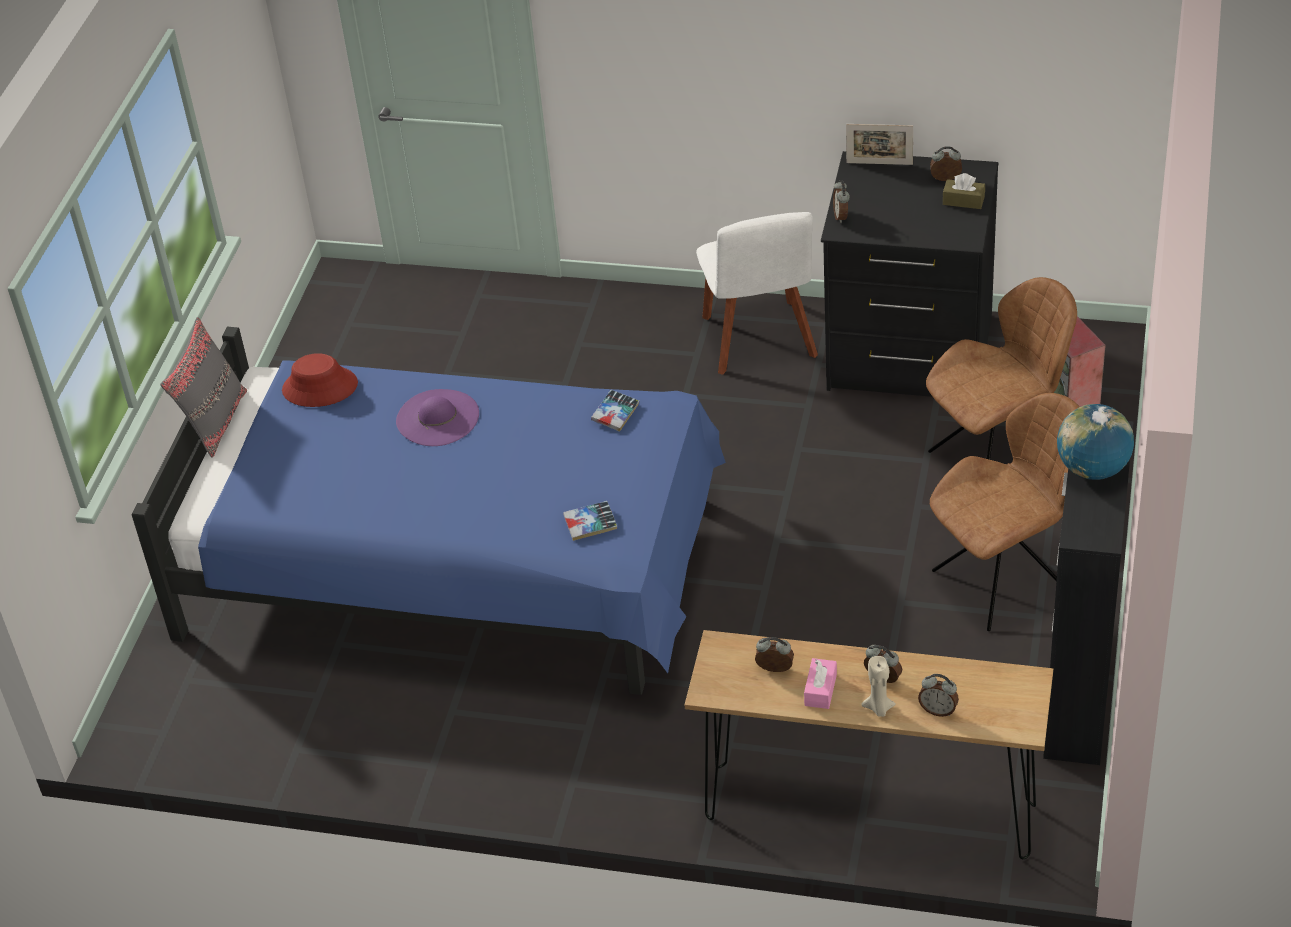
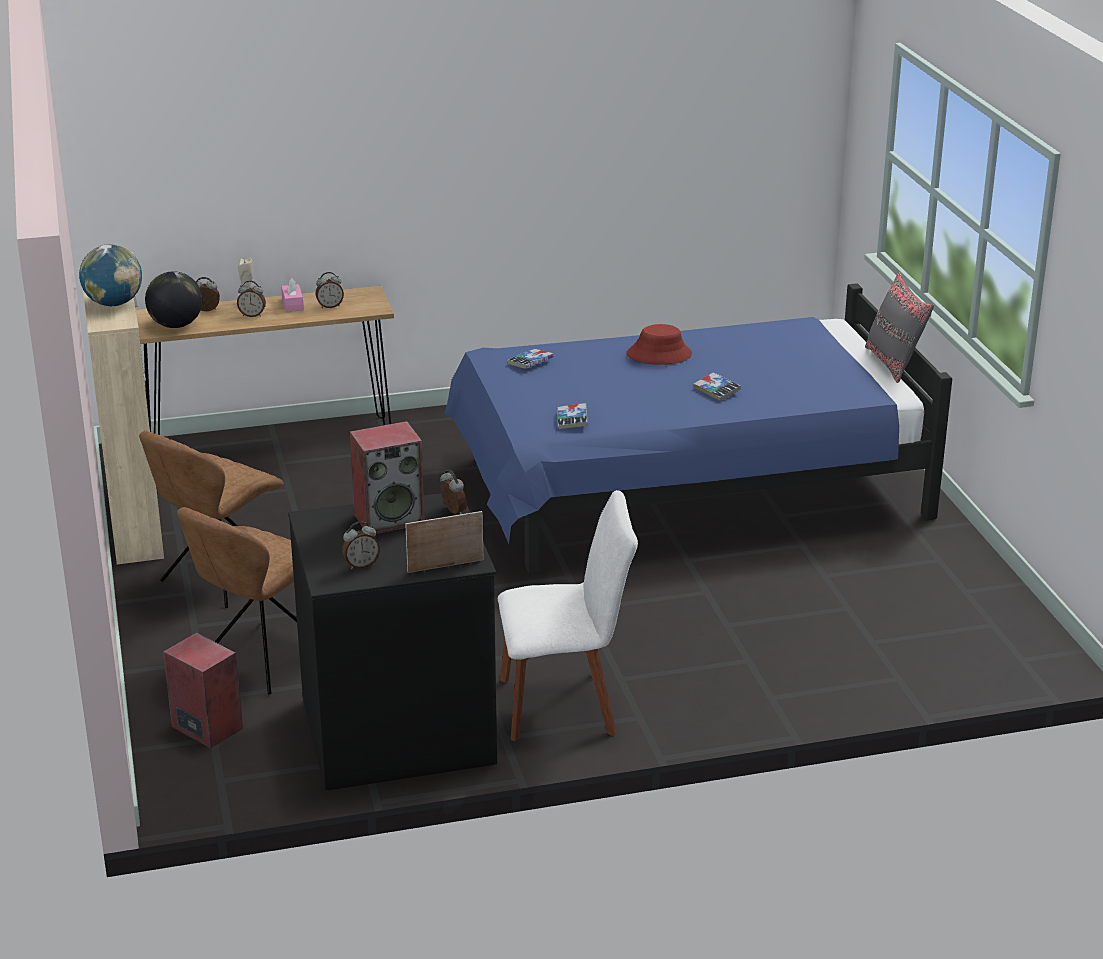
camera: 150 degrees right, 15 degrees down
(320, 387) = (836, 388): red hat -> red hat (659, 354)
(437, 417) = (716, 390): purple hat -> book
(760, 341) = (565, 705): white chair -> white chair turned 120 degrees clockwise
(898, 222) = (390, 519): none -> speaker
(963, 201) = (331, 550): brown tissue box -> none
(988, 685) = (176, 325): none -> globe
(1078, 695) = (136, 525): black cabinet -> beige cabinet

